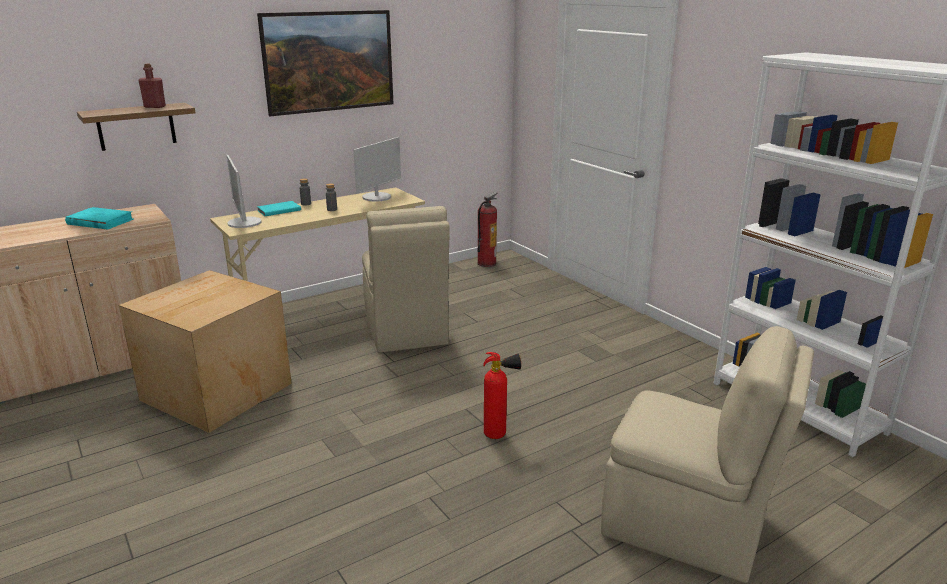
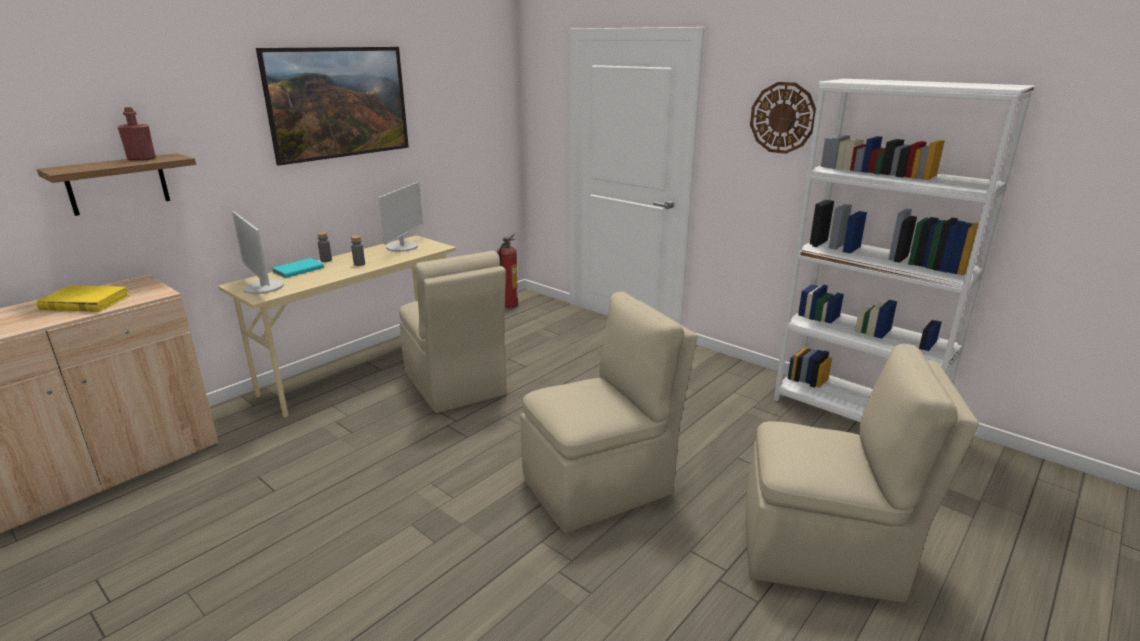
camera: 15 degrees left, 0 degrees up
(100, 222) = (85, 303): turquoise book -> yellow book
(214, 392) = (260, 487): cardboard box -> none
(500, 434) = (601, 485): fire extinguisher -> beige chair
(747, 90) = (782, 118): none -> wall clock

